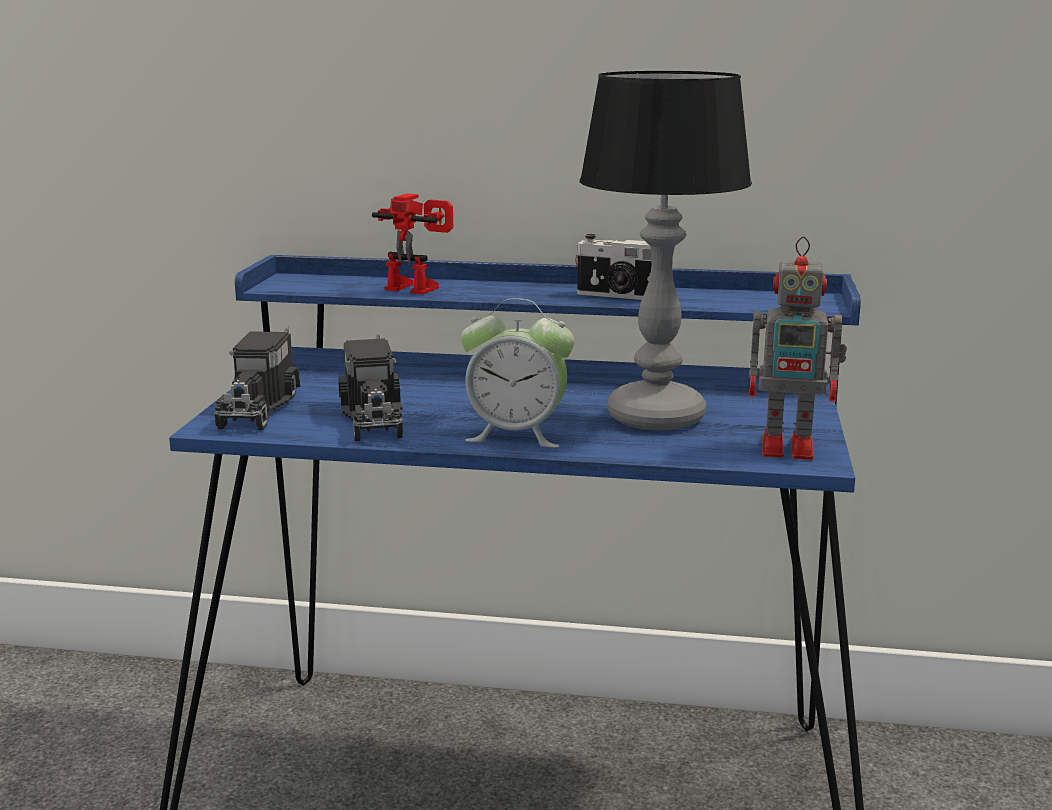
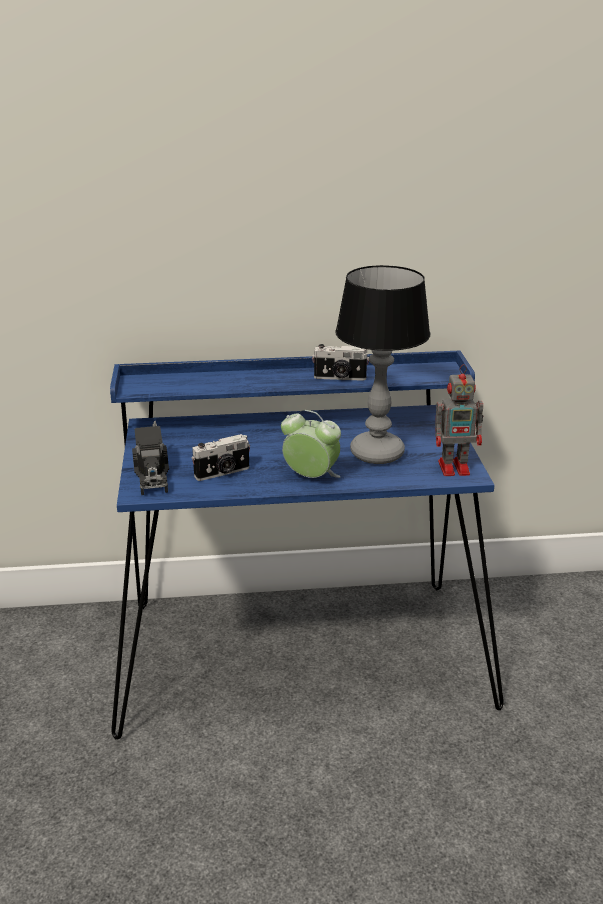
camera: 15 degrees left, 10 degrees up
(372, 416) = (223, 473): toy truck -> camera
(418, 288) = (219, 382): toy robot -> none
(516, 435) = (311, 477): alarm clock -> alarm clock turned 150 degrees counterclockwise

